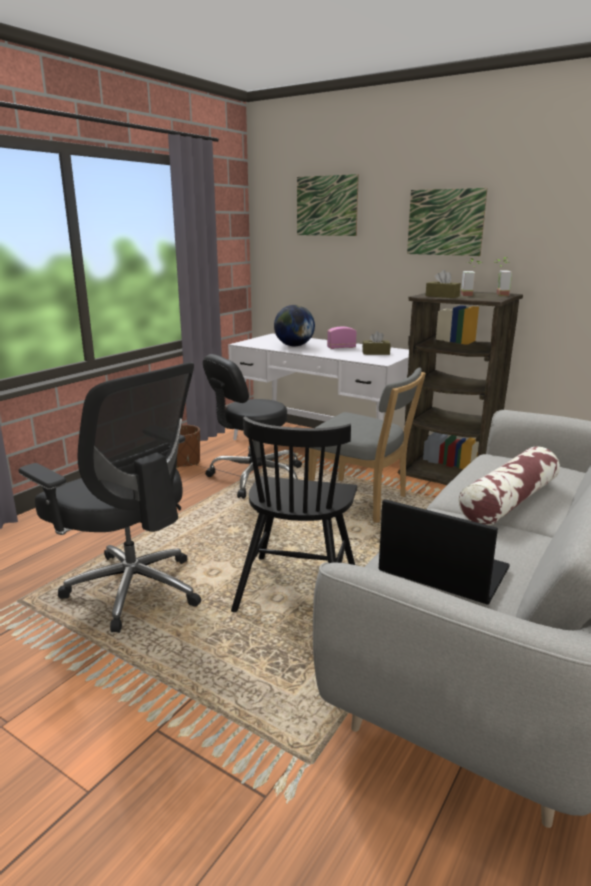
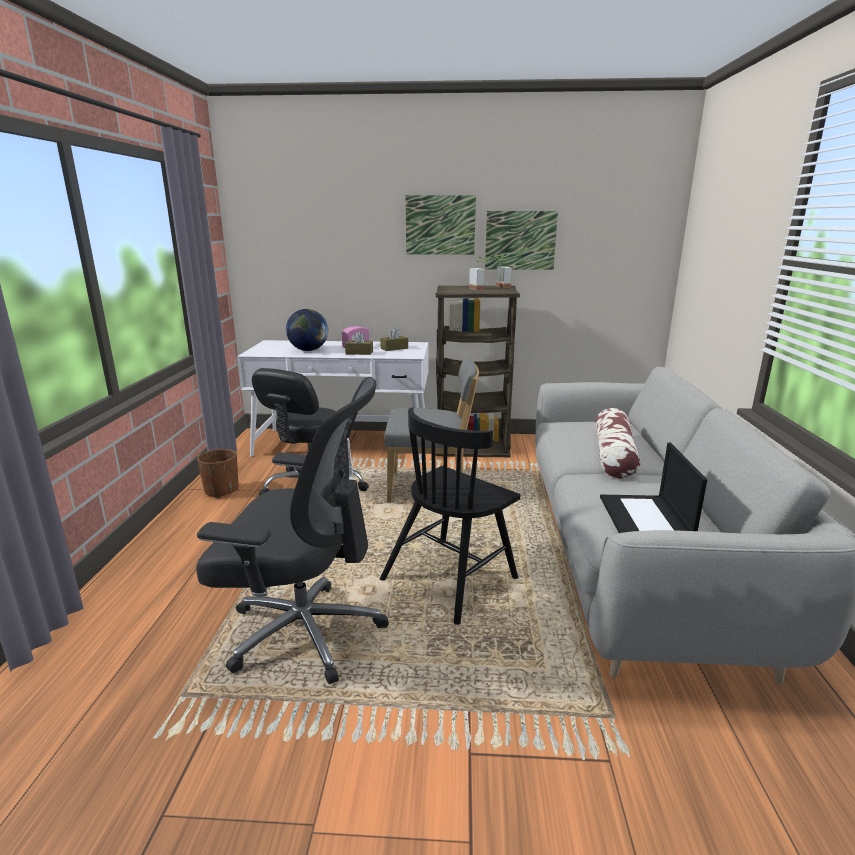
camera: 30 degrees left, 0 degrees up
(298, 585) = (453, 575): black chair -> black chair turned 60 degrees clockwise
(326, 206) = (316, 208): picture -> picture (520, 240)
(441, 570) = (645, 519): laptop -> laptop turned 90 degrees counterclockwise
(442, 296) = (462, 291): brown tissue box -> brown tissue box (359, 353)

